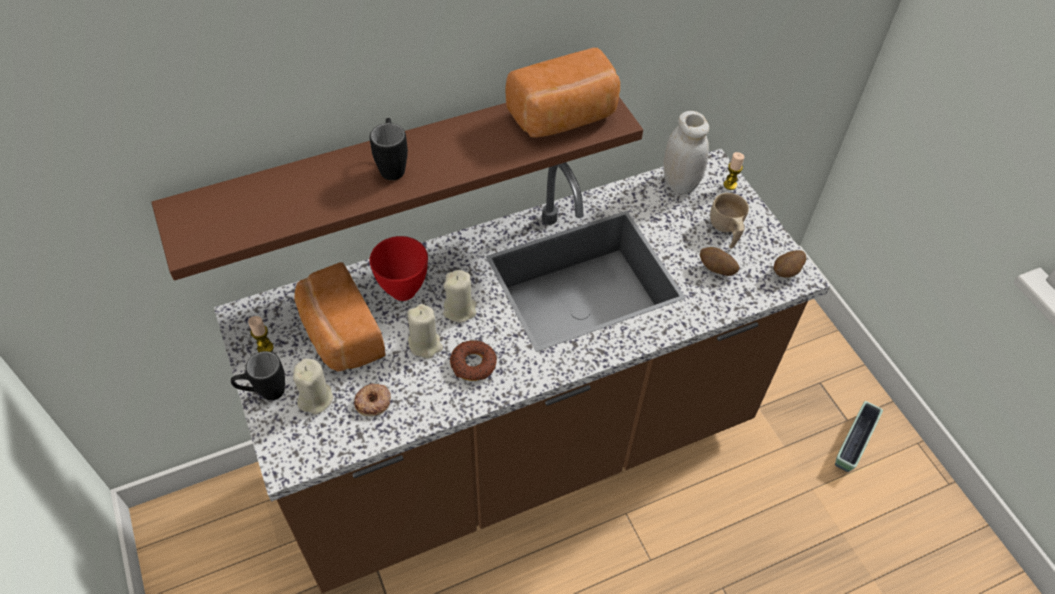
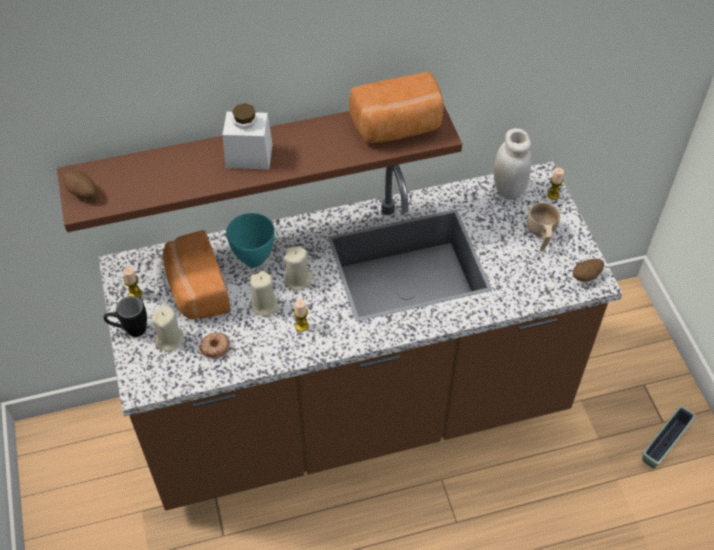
camera: 10 degrees right, 0 degrees up
(392, 165) = (249, 156): black mug -> white jar
(402, 290) = (252, 259): red bowl -> turquoise bowl
(473, 364) = (301, 326): donut -> candle
(716, 269) = (524, 268): potato -> potato (82, 193)

